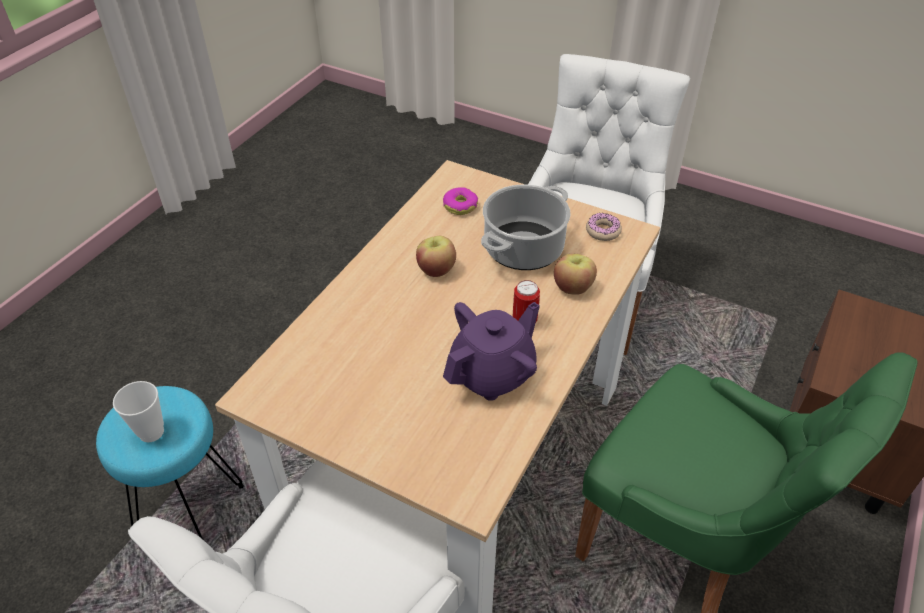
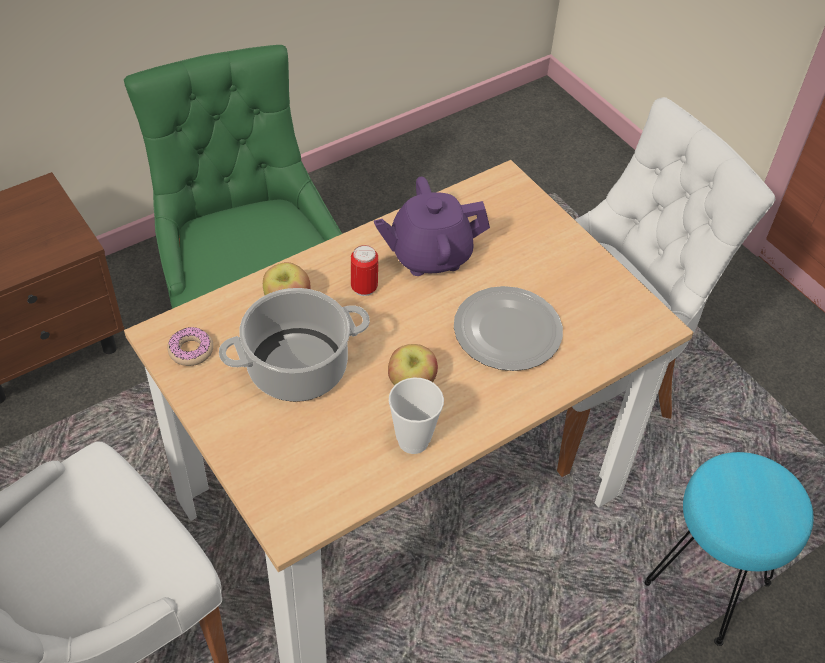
camera: 155 degrees left, 5 degrees up
(151, 432) = (752, 488): cup -> cup (413, 441)
(383, 335) = (509, 331): none -> plate
(460, 206) = (321, 464): donut -> none

